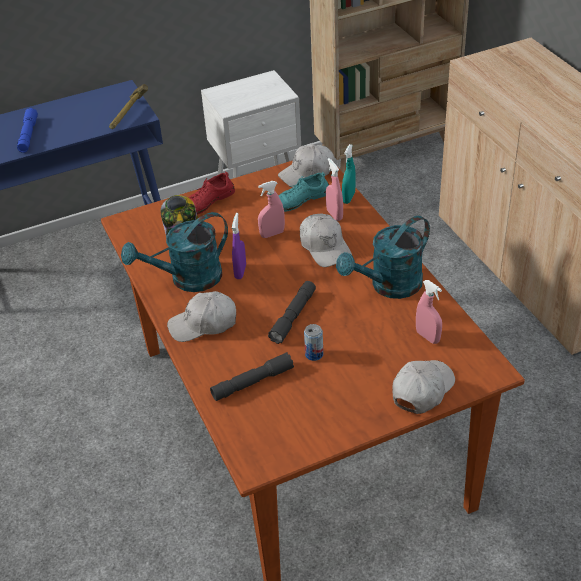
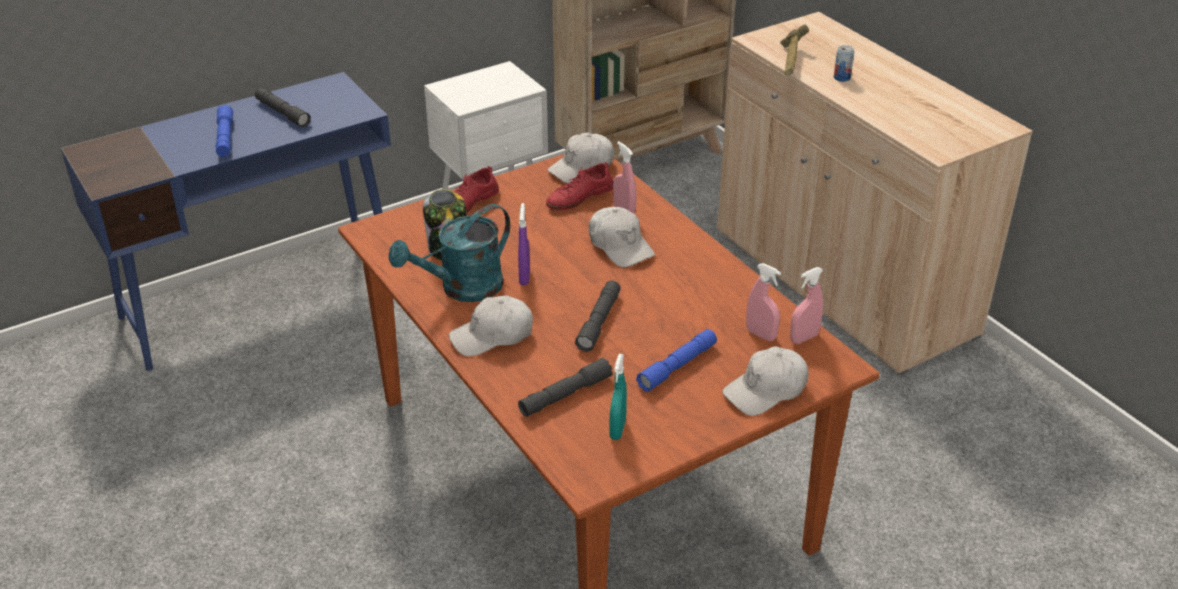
camera: 10 degrees left, 5 degrees down
(77, 115) = (283, 113): none -> grey flashlight
(128, 116) = (348, 113): hammer -> hammer (790, 63)
(272, 234) = (554, 235): pink spray bottle -> pink spray bottle (804, 338)
(300, 200) = (579, 197): turquoise shoe -> red shoe
(314, 354) = (632, 361): can -> can (842, 78)
(348, 198) = (637, 192): turquoise spray bottle -> turquoise spray bottle (617, 429)
(350, 362) = (677, 366): none -> blue flashlight
(389, 287) = (705, 284): turquoise watering can -> none
(422, 390) = (766, 390): white cap -> white cap turned 150 degrees counterclockwise

